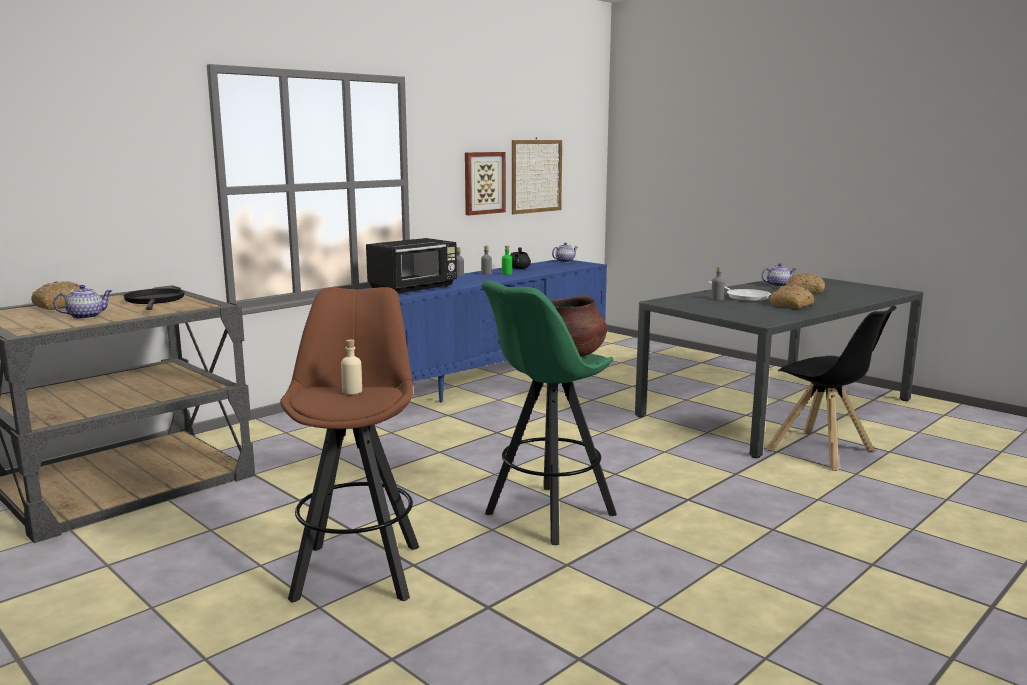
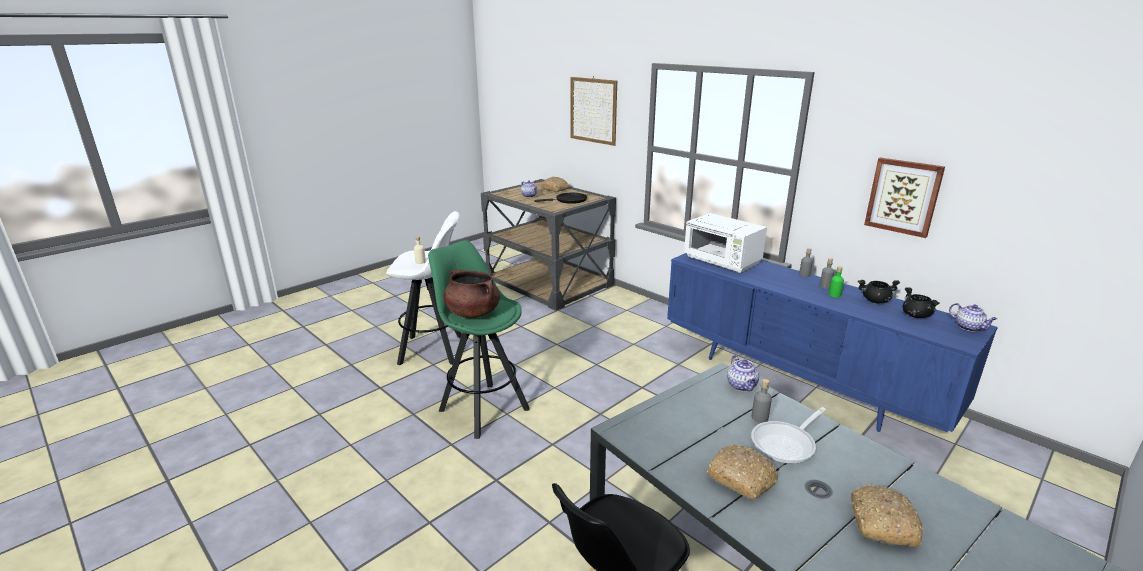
camera: 90 degrees right, 10 degrees up
(359, 569) = (434, 350): brown stool -> white stool
(414, 288) = (722, 262): black microwave -> white microwave
(536, 175) = (1010, 208): picture -> picture (593, 109)
(546, 265) = (915, 315): none -> black cooking pot
(778, 285) = (932, 503): teapot -> teapot (742, 386)

